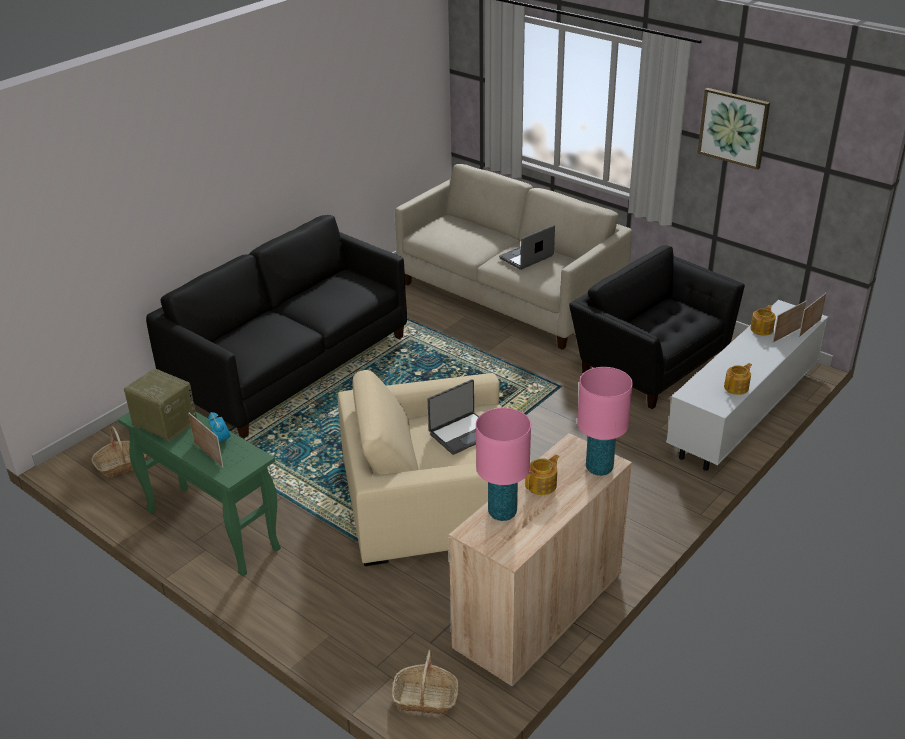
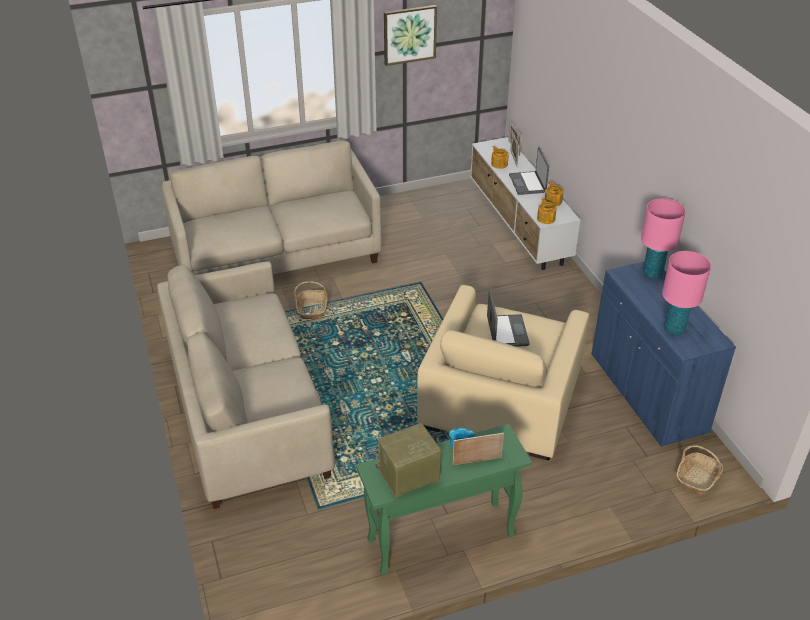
camera: 60 degrees left, 5 degrees up
(121, 465) = (295, 577): basket -> basket (312, 309)
(290, 365) = (247, 412): black sofa -> beige sofa
(527, 258) = (308, 211): laptop -> laptop (528, 184)
(538, 611) = (647, 393): beige cabinet -> blue cabinet
(542, 485) = (655, 302): teapot -> teapot (546, 218)
(651, 362) = (430, 232): black armchair -> none

